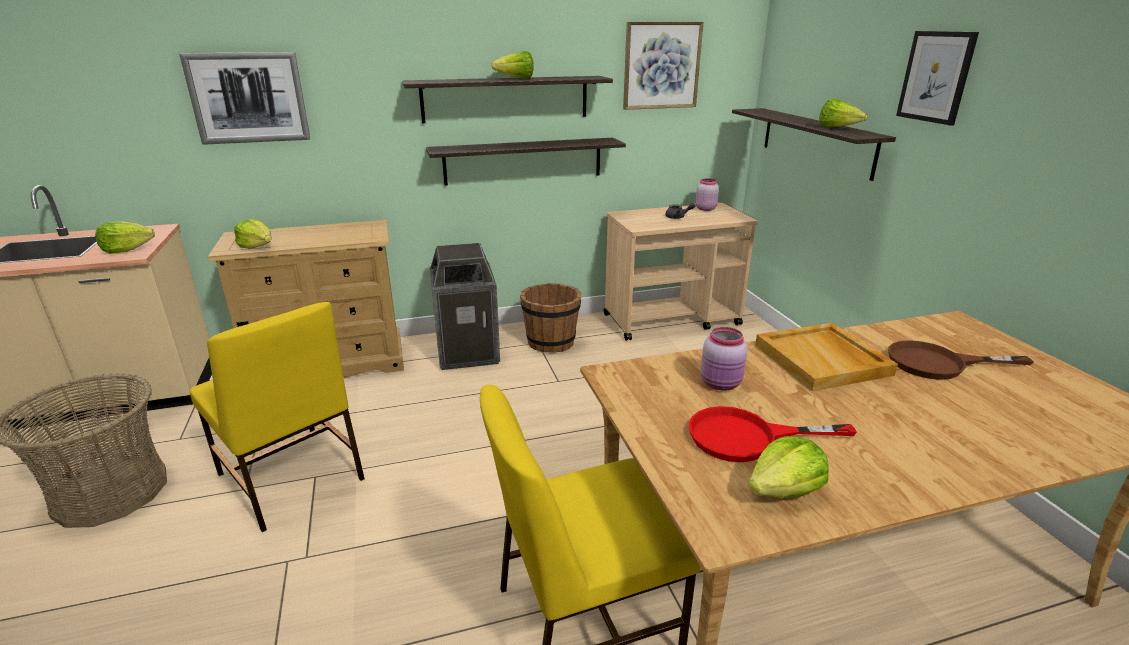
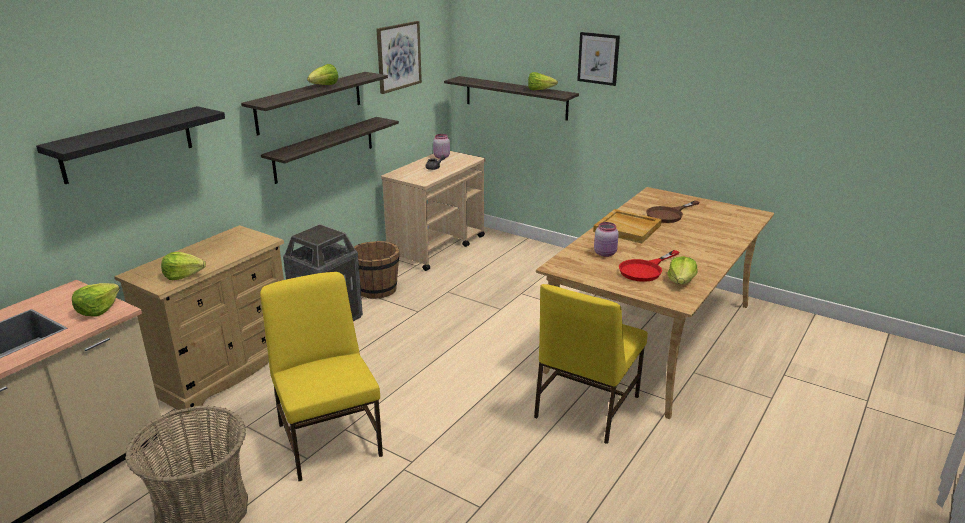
camera: 40 degrees left, 0 degrees up
(248, 98) = (128, 144): picture -> black shelf
(290, 478) = (330, 438): yellow chair -> yellow chair turned 120 degrees counterclockwise

